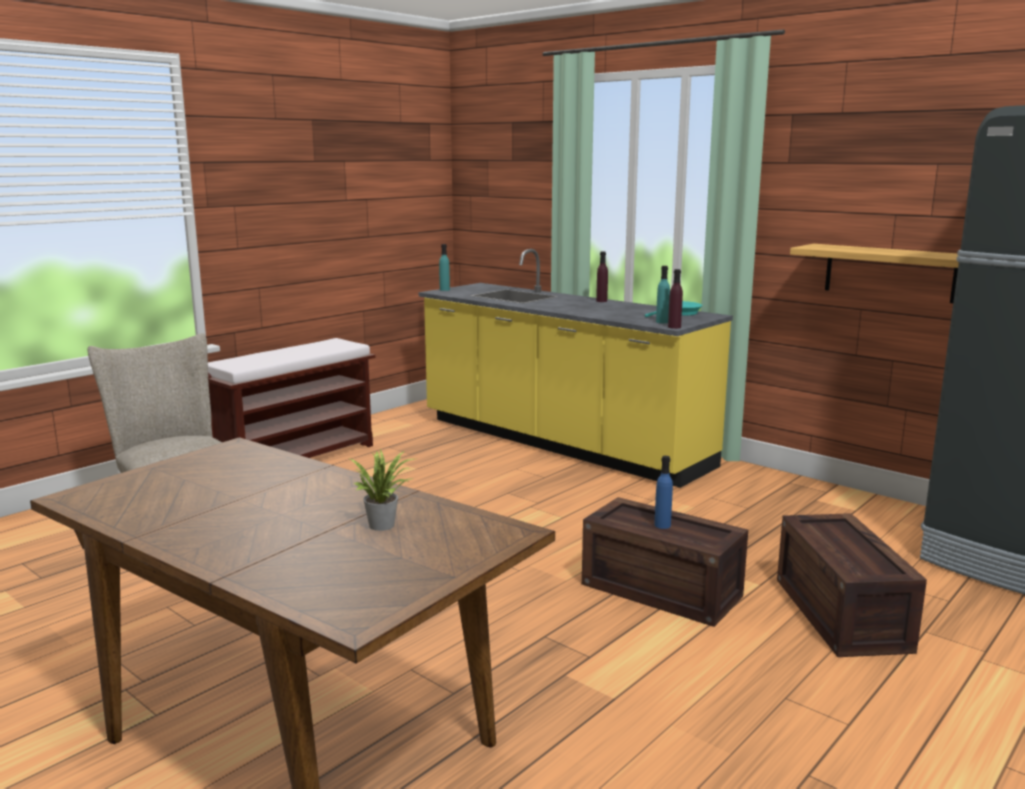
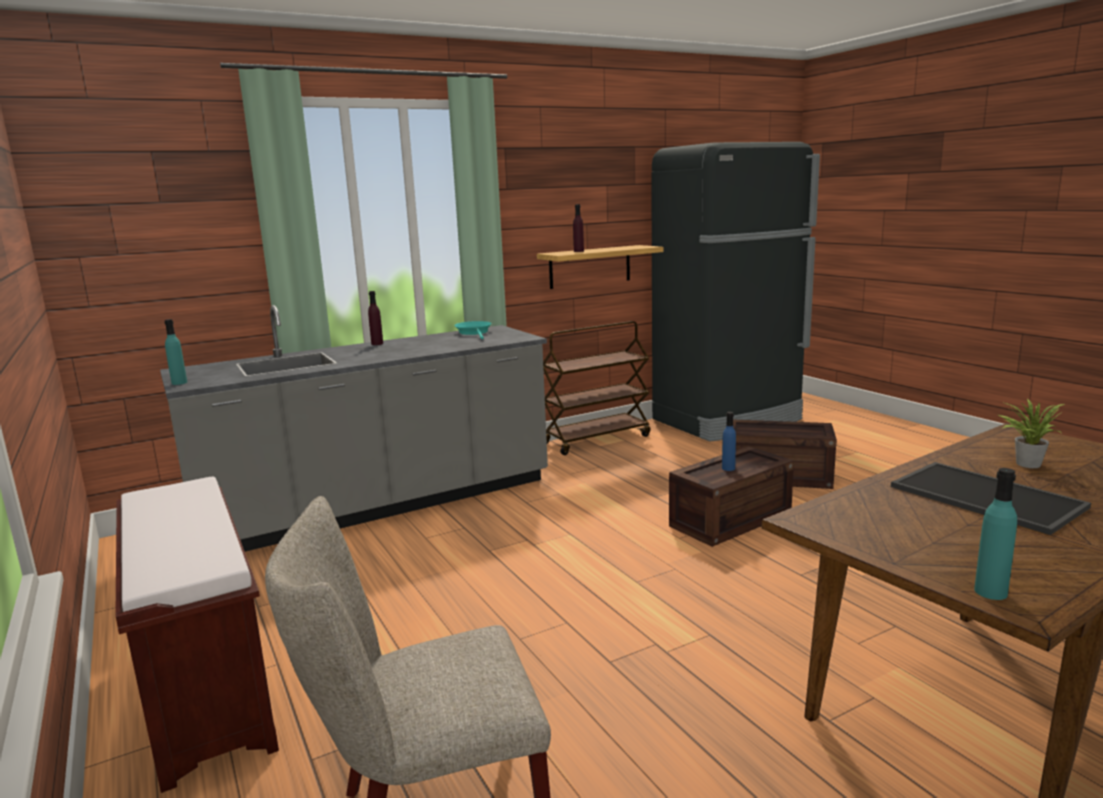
camera: 70 degrees left, 0 degrees up
(281, 500) = (983, 497): none -> tray
(561, 443) = (379, 507): yellow counter -> grey counter
(662, 322) = (505, 338): turquoise bottle -> turquoise bottle (990, 592)
(674, 327) = (531, 337): purple bottle -> purple bottle (578, 251)
(836, 496) = (596, 439): none -> brown cart

